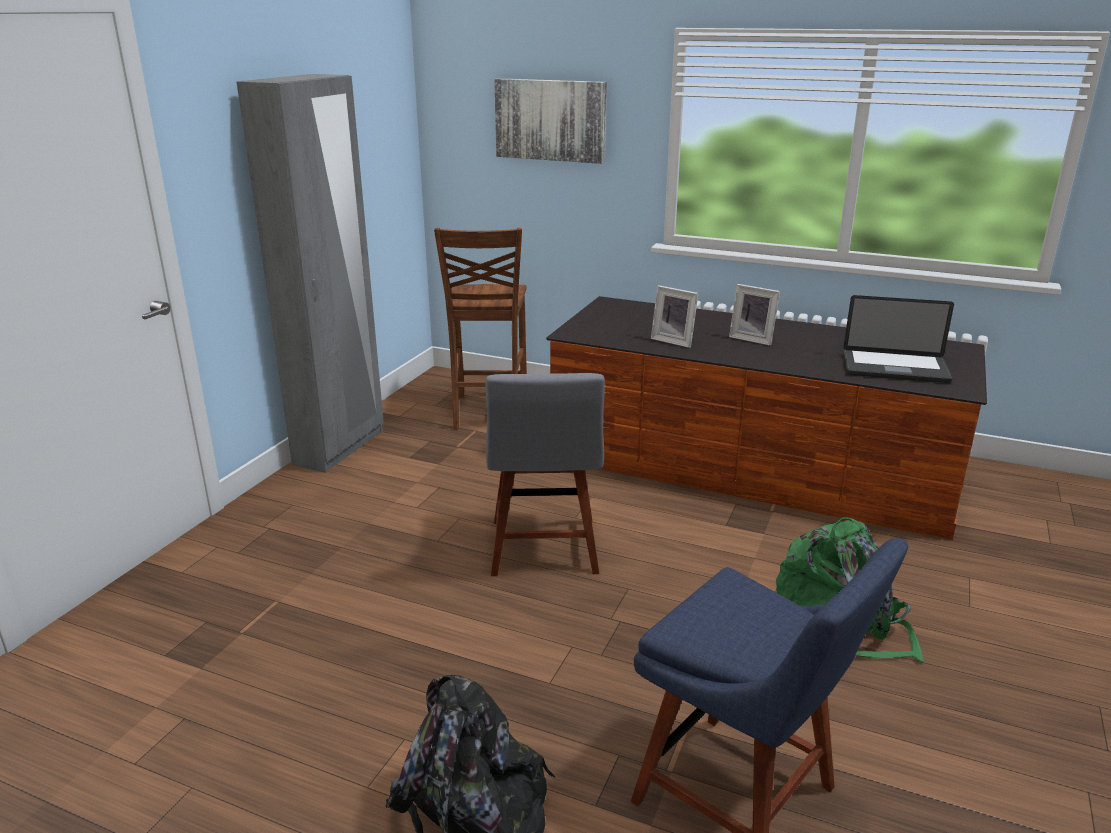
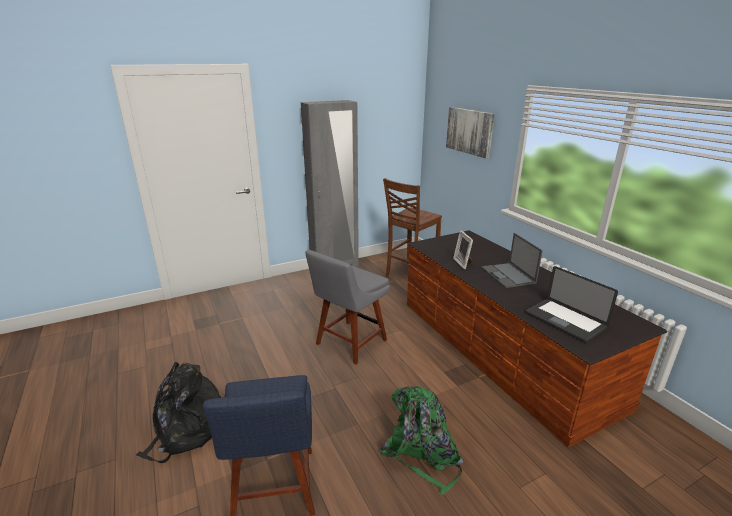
camera: 40 degrees right, 0 degrees up
(753, 339) = (508, 275): picture frame -> laptop

